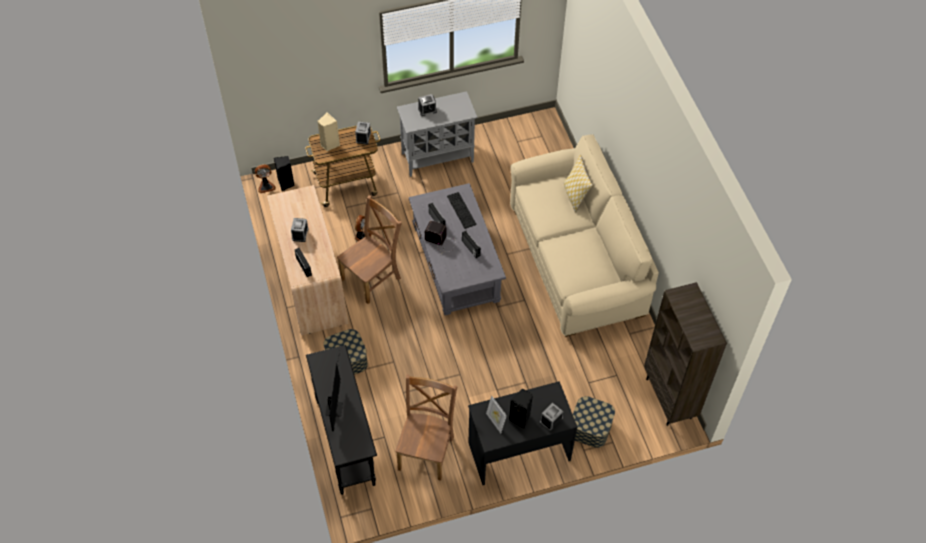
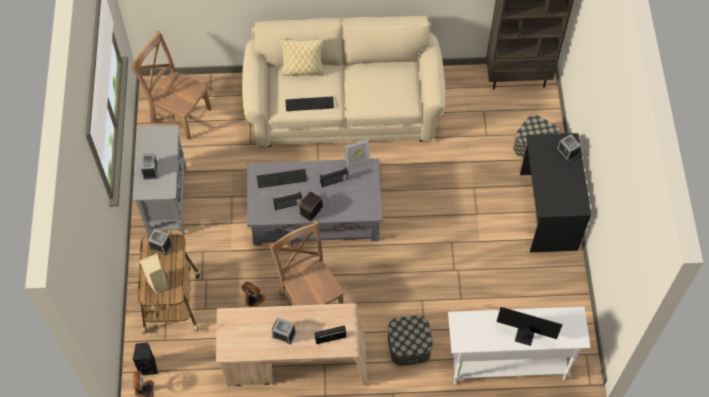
camera: 75 degrees left, 5 degrees up
(346, 442) = (507, 364): black console table -> white console table
(426, 451) = (532, 291): brown chair -> brown chair (179, 114)
(495, 422) = (560, 198): picture frame -> picture frame (357, 161)
(520, 418) = (560, 176): black speaker -> none
(541, 209) = (309, 104): none -> keyboard

